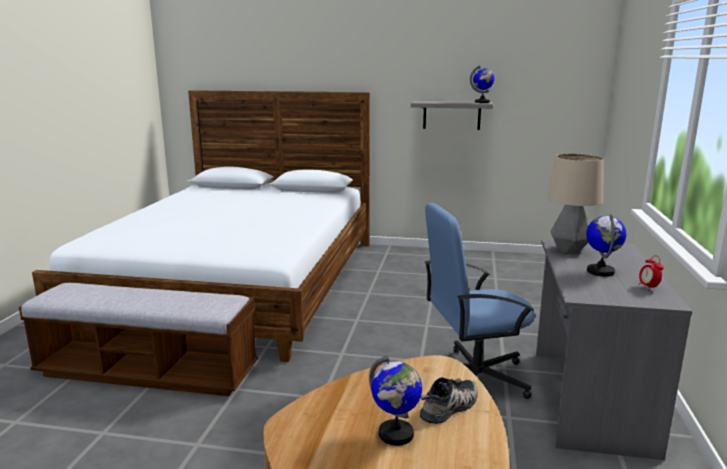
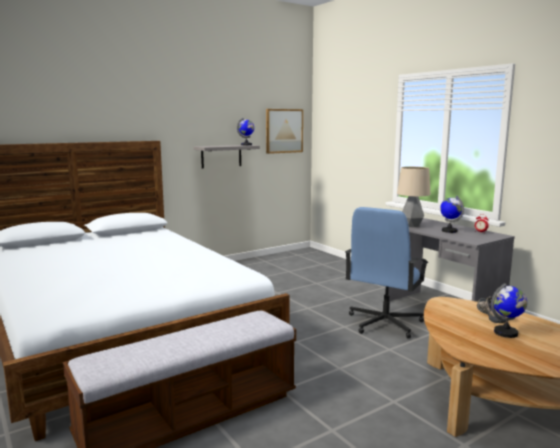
camera: 45 degrees left, 5 degrees down
(556, 84) = (284, 131): none -> picture

